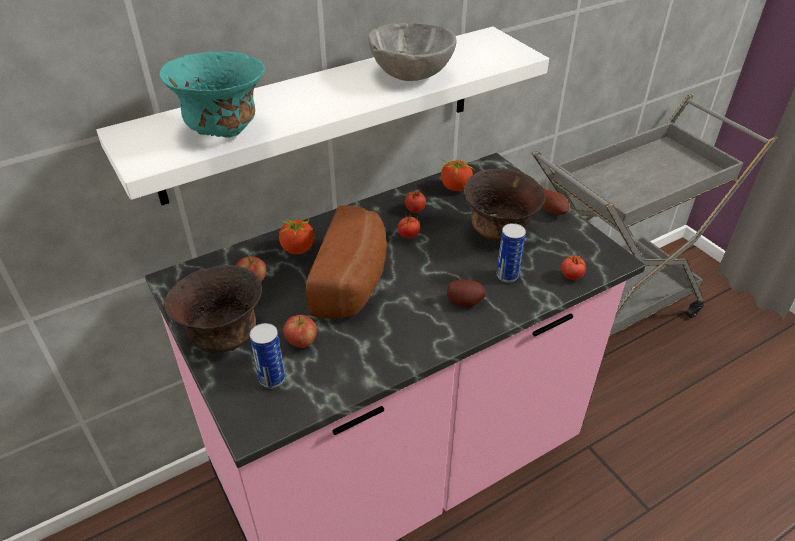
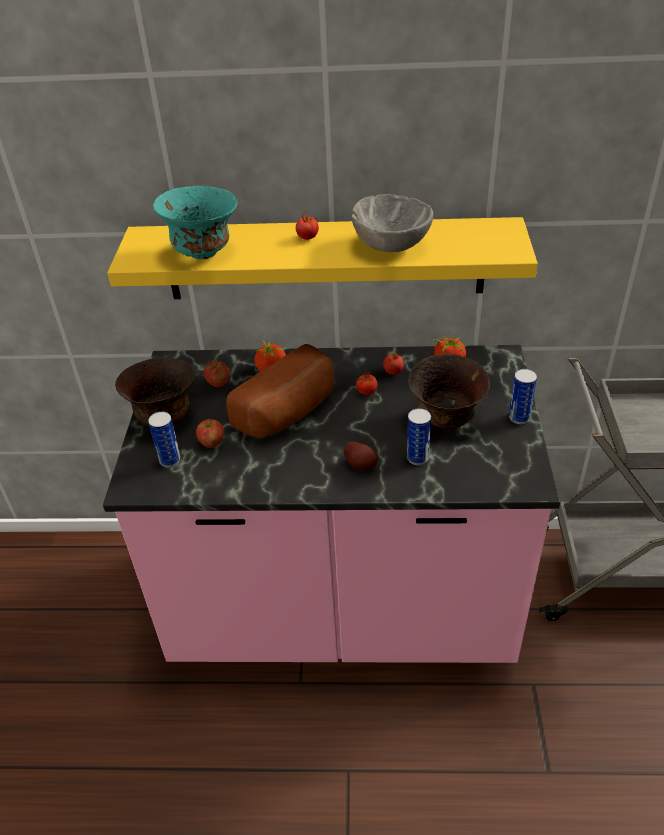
camera: 35 degrees right, 0 degrees up
(322, 113) = (325, 259): white shelf -> yellow shelf
(552, 210) = (519, 417): potato -> can
(571, 276) = (475, 482): tomato -> tomato (307, 237)

